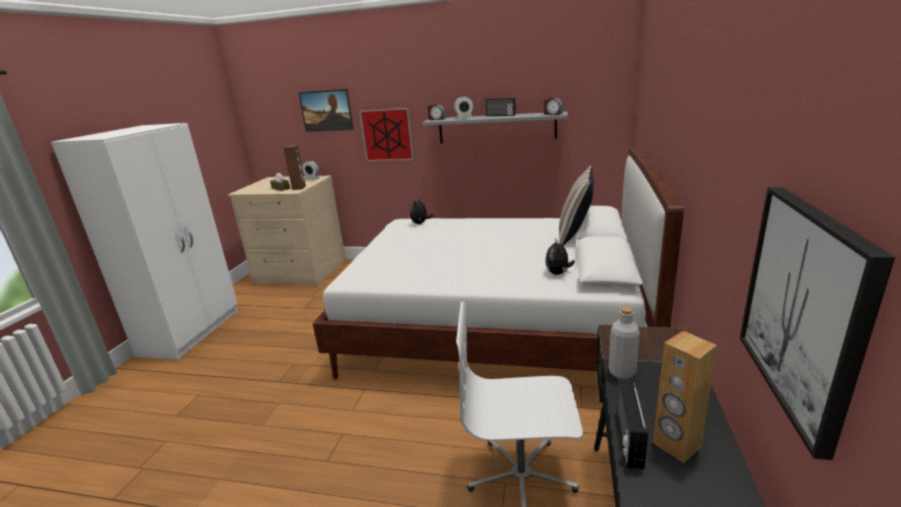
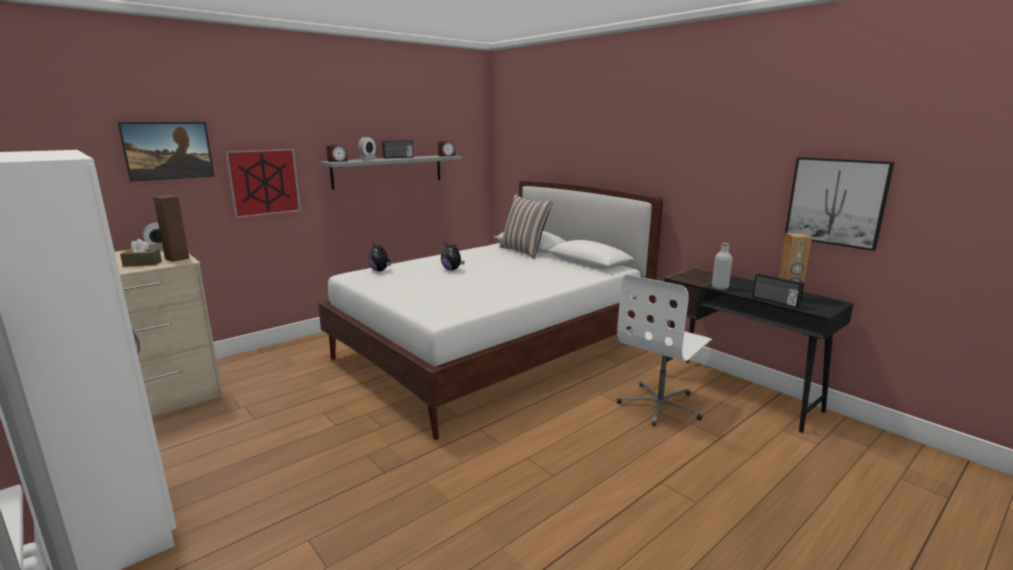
camera: 55 degrees left, 5 degrees down
(558, 273) = (572, 270): plush toy -> plush toy (452, 269)

